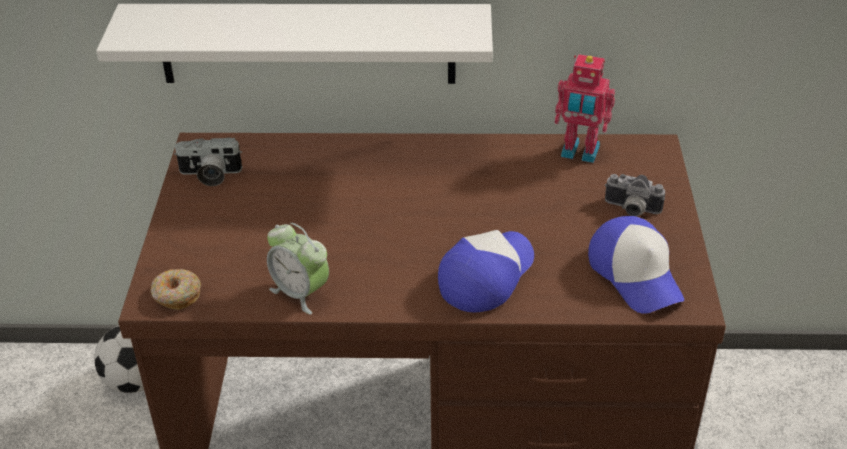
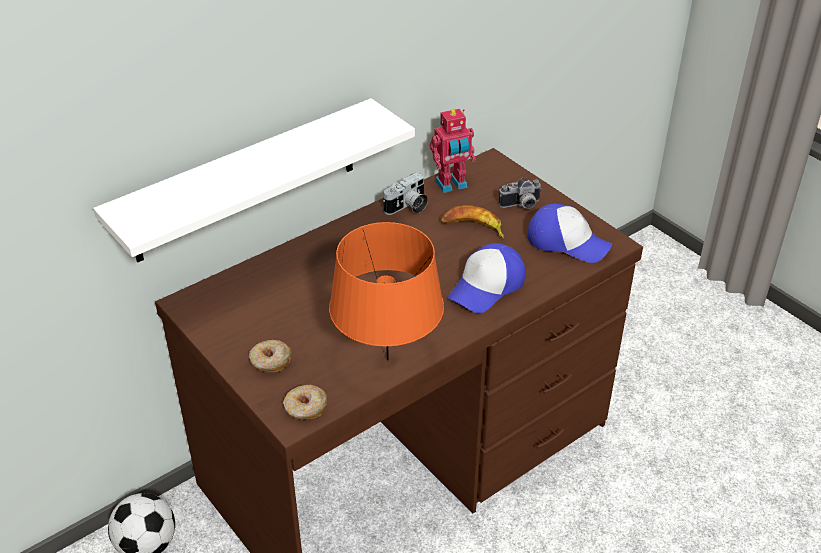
camera: 40 degrees left, 0 degrees up
(200, 236) = (270, 361): none -> donut
(210, 175) = (221, 318): camera -> camera (408, 207)
(300, 293) = (387, 359): alarm clock -> orange table lamp
(486, 275) = (487, 287): cap -> cap turned 135 degrees counterclockwise
(547, 207) = (473, 227): none -> banana

